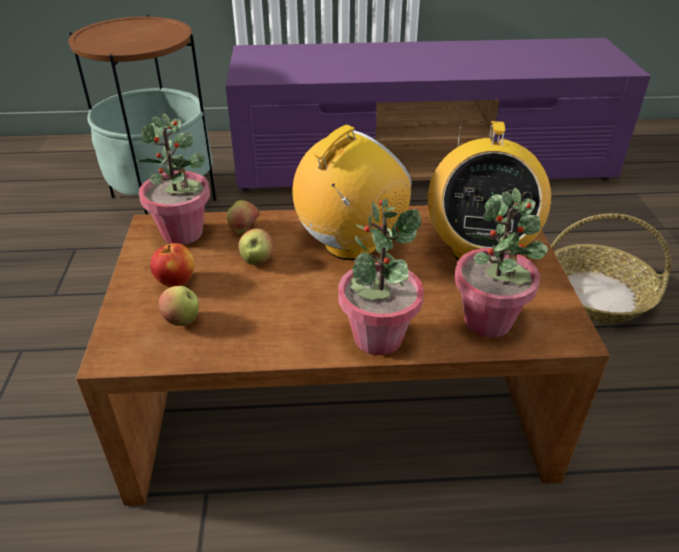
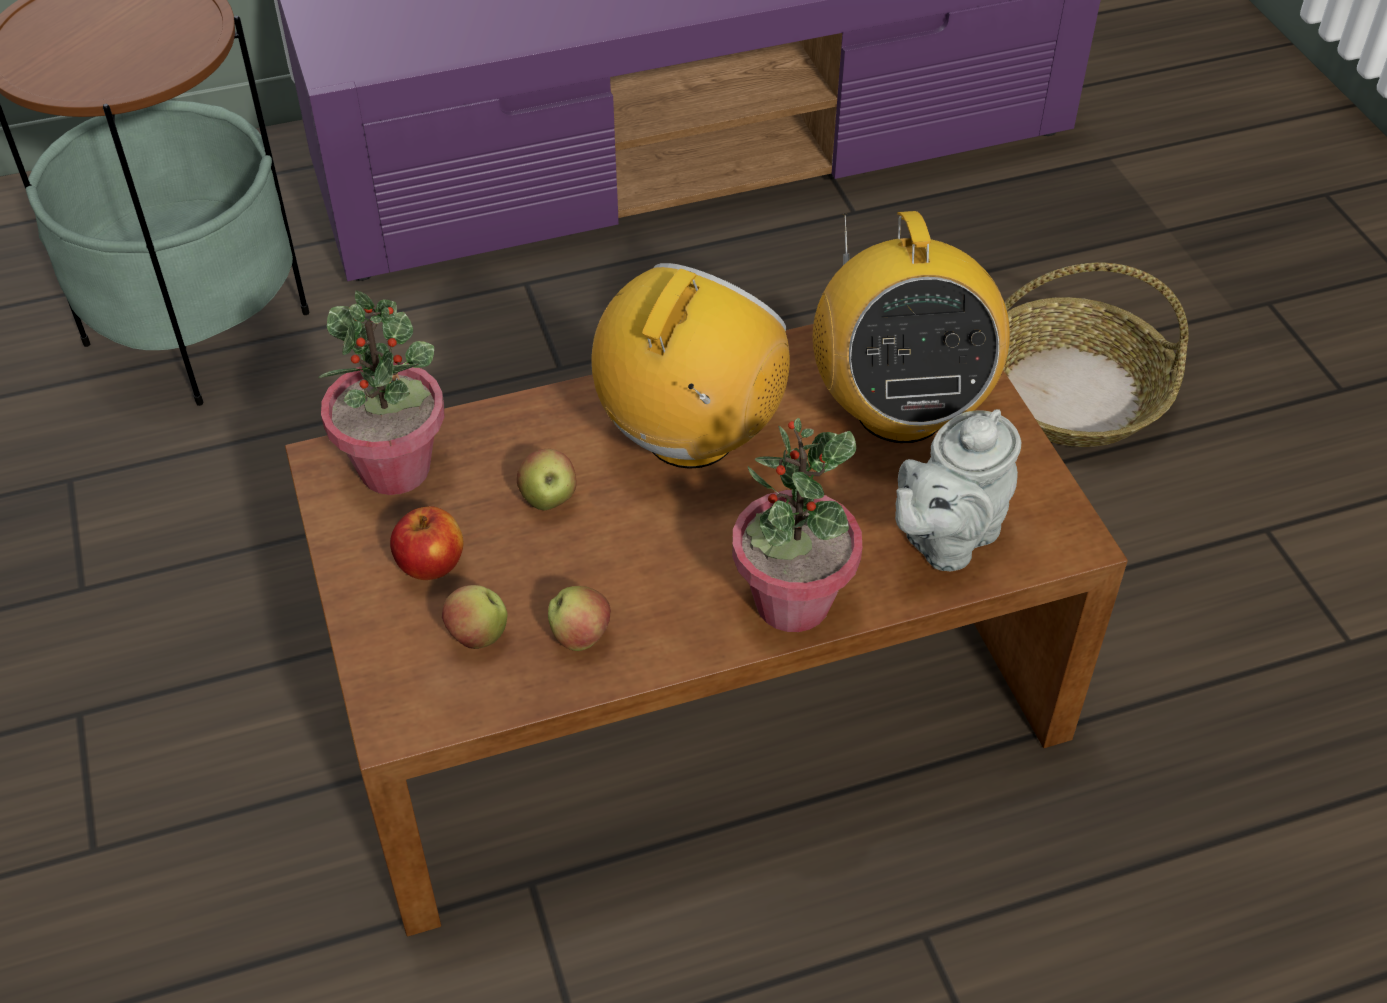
camera: 15 degrees left, 10 degrees up
(244, 230) = (500, 442): apple -> apple (580, 637)
(488, 321) = (946, 539): potted plant -> grey teapot

